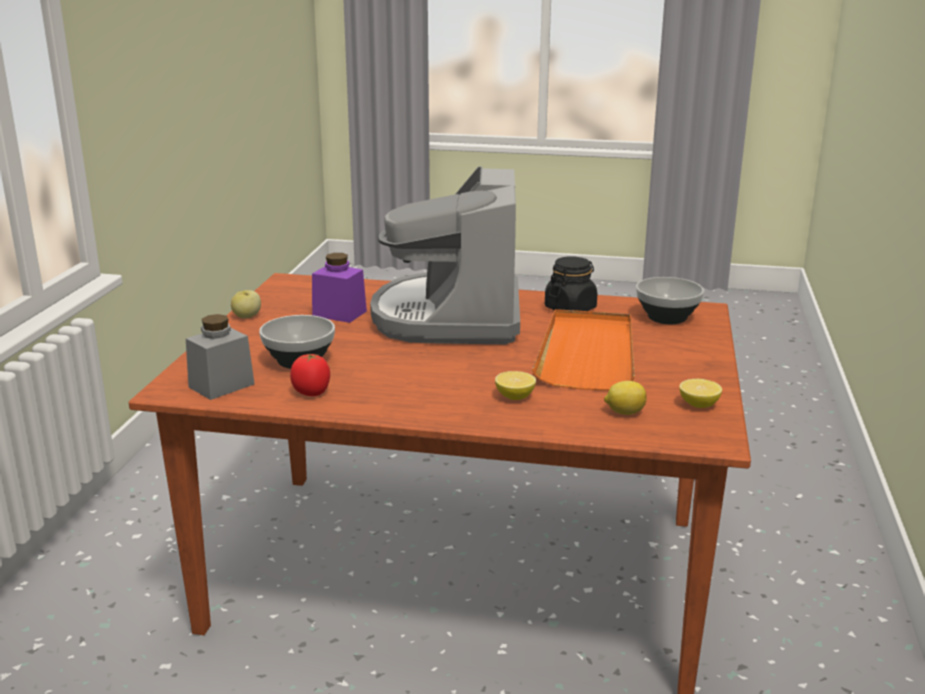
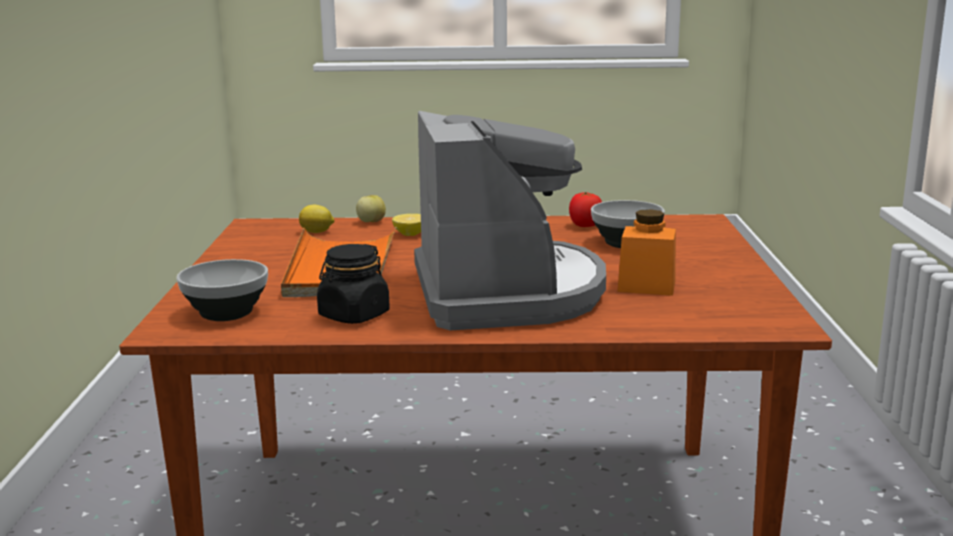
camera: 170 degrees right, 5 degrees down
(221, 385) = (667, 224): grey jar -> none
(247, 317) = (748, 275): apple -> apple (371, 222)
(339, 313) = (646, 286): purple jar -> orange jar
(698, 405) = (250, 240): lemon -> none

